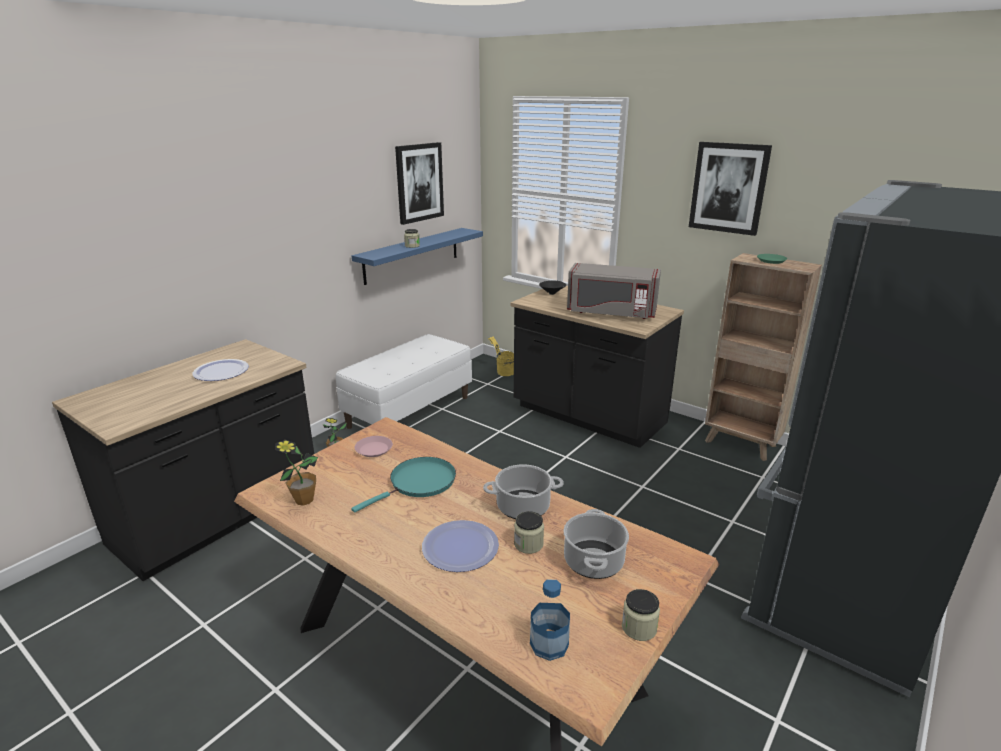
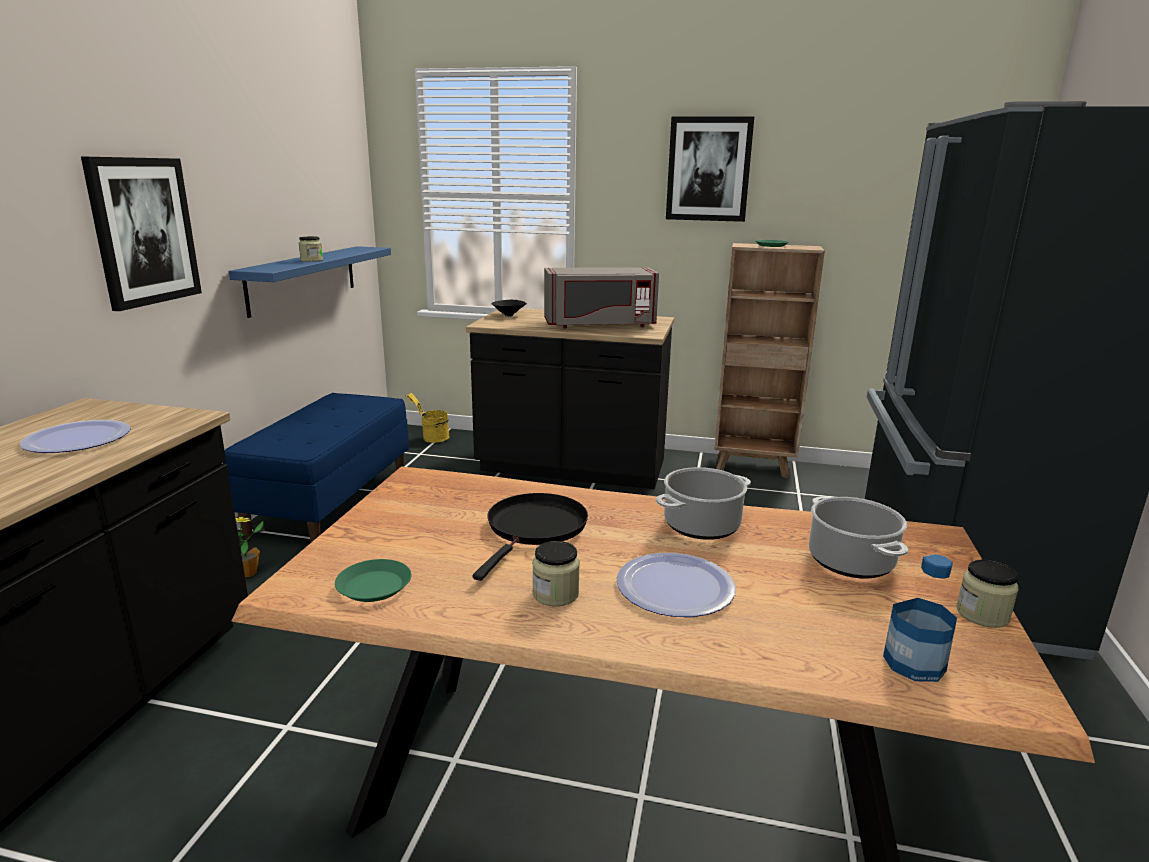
camera: 25 degrees left, 5 degrees down
(304, 500) = (373, 586): potted plant -> green plate
(373, 449) = (423, 504): pink plate -> none
(409, 411) = (331, 501): white bench -> blue bench
(419, 182) = (305, 175): picture -> picture (144, 231)
(419, 483) = (535, 529): turquoise frying pan -> black frying pan
(528, 544) = (756, 562): jar -> jar (555, 594)

